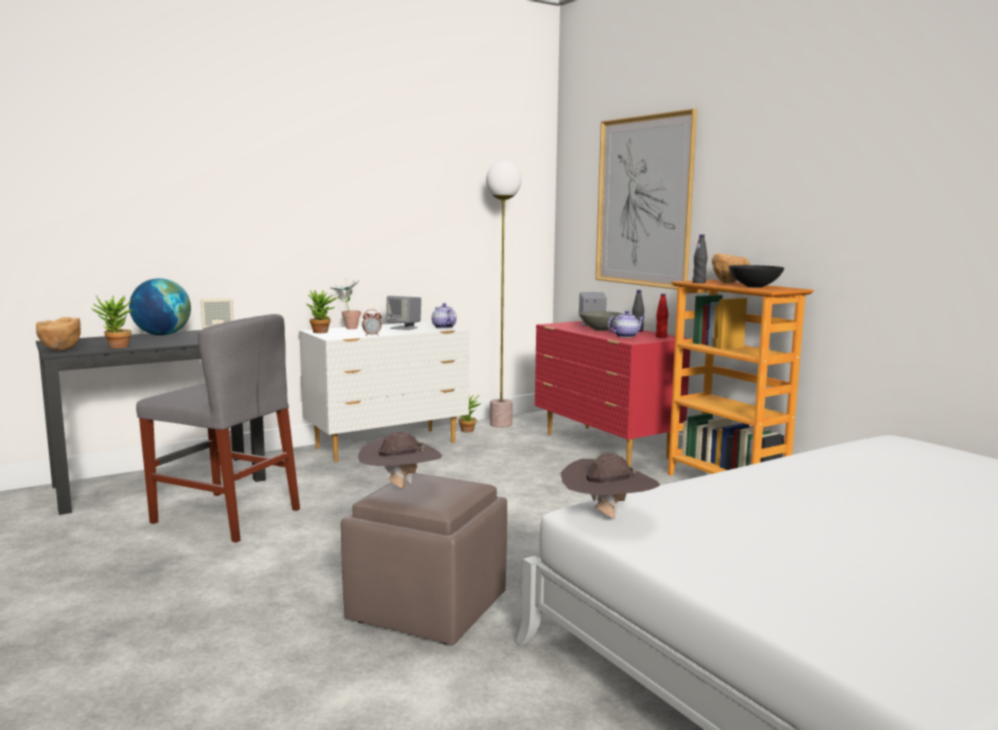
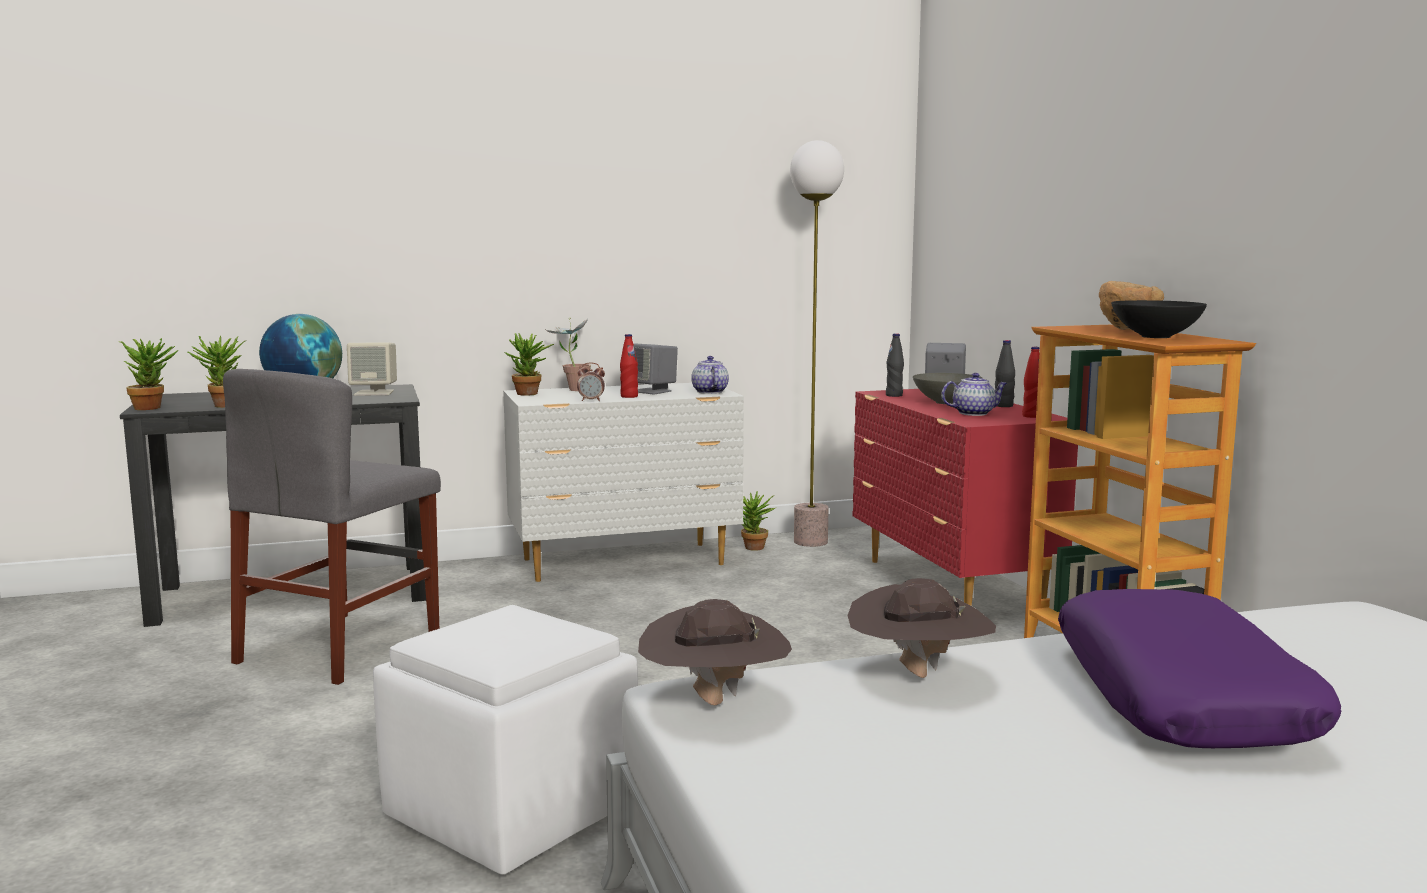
camera: 15 degrees right, 0 degrees up
(60, 350) = (152, 407): brown bowl -> potted plant
(226, 516) = (340, 646): grey chair -> grey chair turned 75 degrees clockwise
(394, 332) = (629, 396): none -> red bottle
(400, 487) = (468, 627): brown hat -> brown hat (918, 676)
(427, 607) = (511, 811): brown ottoman -> white ottoman
(643, 201) = (1023, 199): picture -> none
(699, 282) = (1073, 329): black bottle -> black bottle (894, 395)
(853, 491) = (1182, 697): none -> purple pillow

